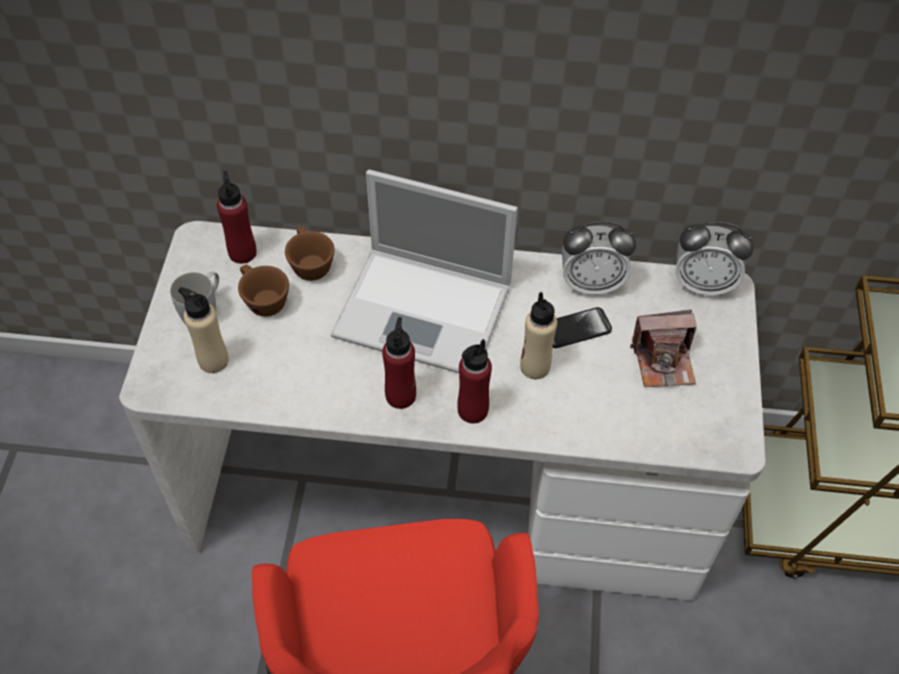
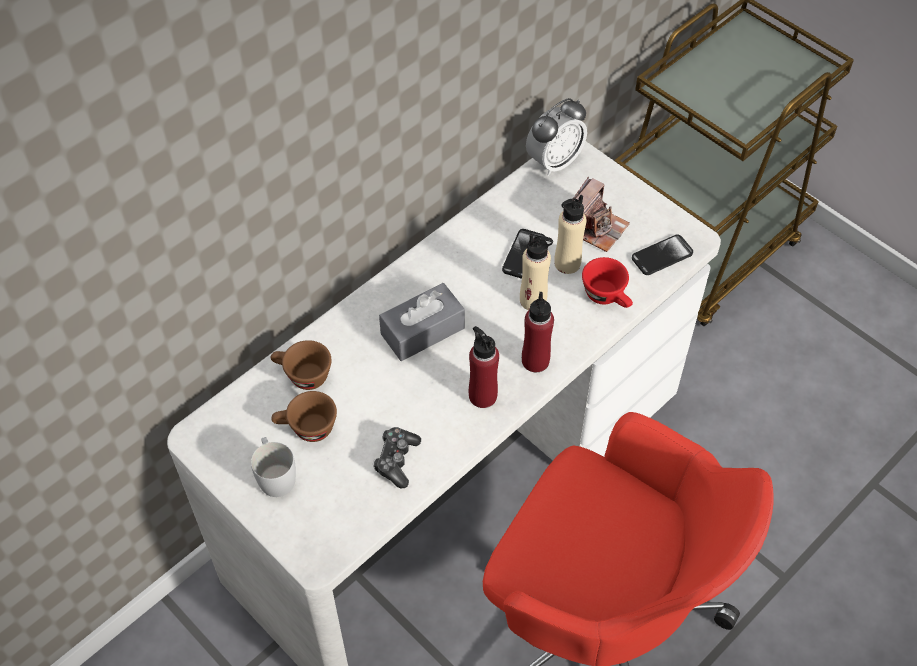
camera: 50 degrees left, 0 degrees up
(213, 360) = (333, 498): beige bottle -> beige bottle (567, 263)
(242, 252) = (244, 413): red bottle -> none
(284, 378) = (396, 460): none -> game controller
(426, 311) = (422, 331): laptop -> grey tissue box
(591, 283) = (494, 220): alarm clock -> none
(596, 420) = (608, 297): none -> red cup
(687, 434) = (662, 256): none -> phone

